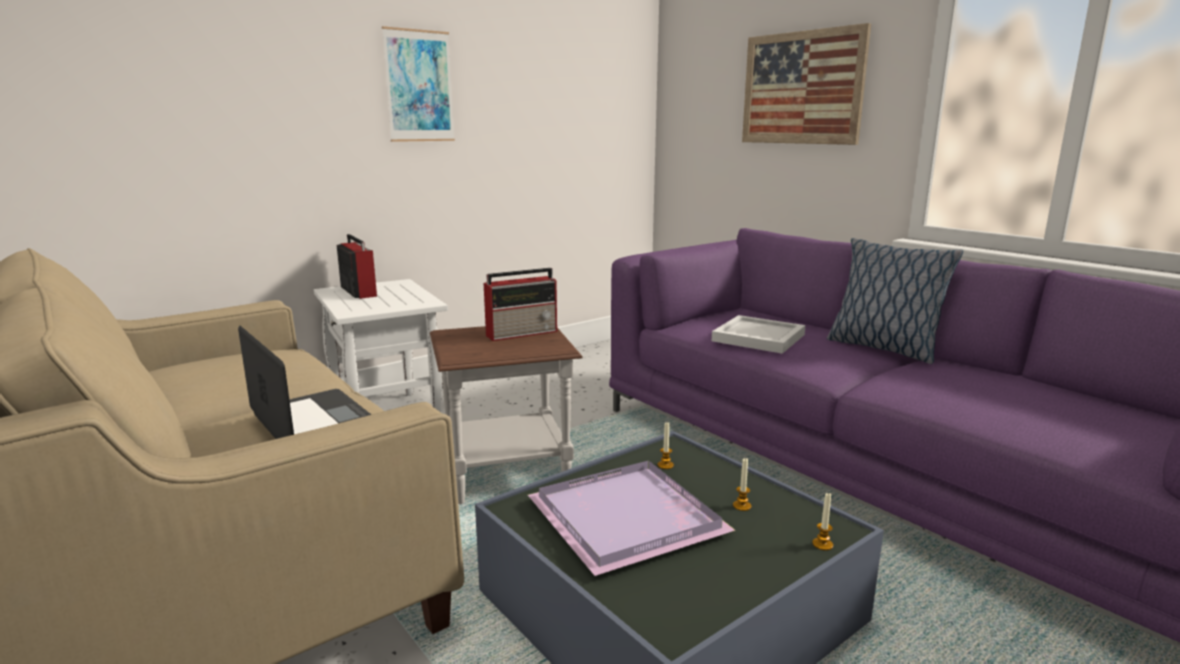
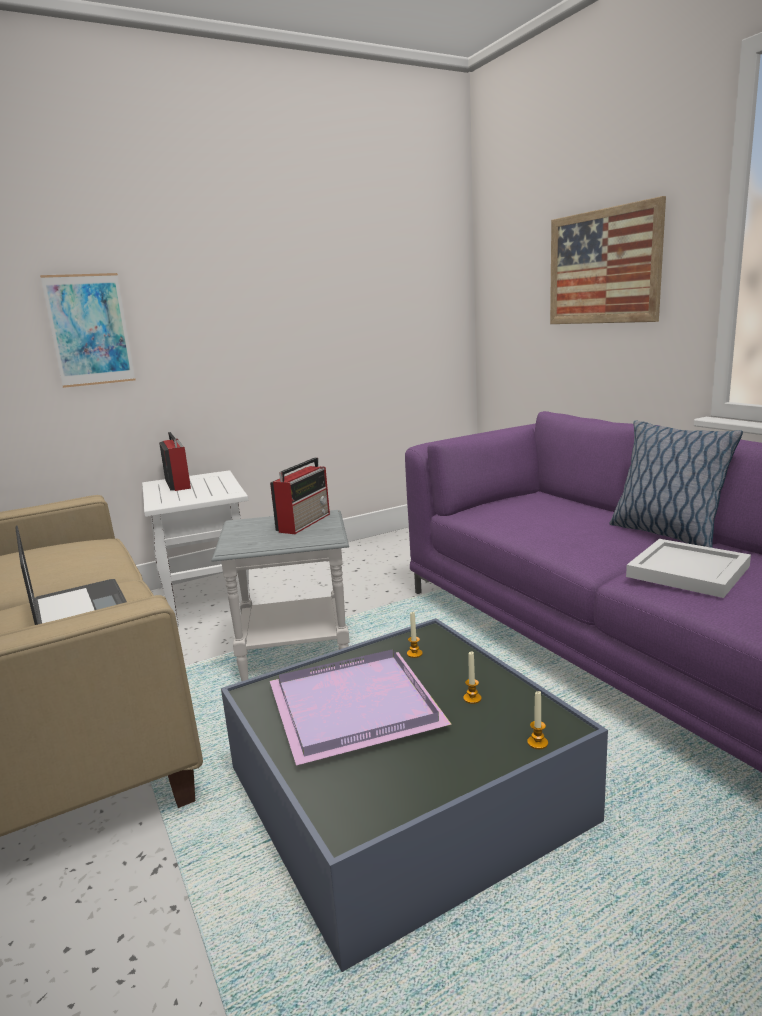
camera: 10 degrees right, 0 degrees up
(419, 86) = (231, 293): picture -> picture (89, 330)
(508, 473) = (297, 654): brown side table -> grey side table
(523, 333) = (305, 522): radio -> radio turned 45 degrees counterclockwise
(757, 338) = (536, 524): white tray -> white tray (686, 571)

